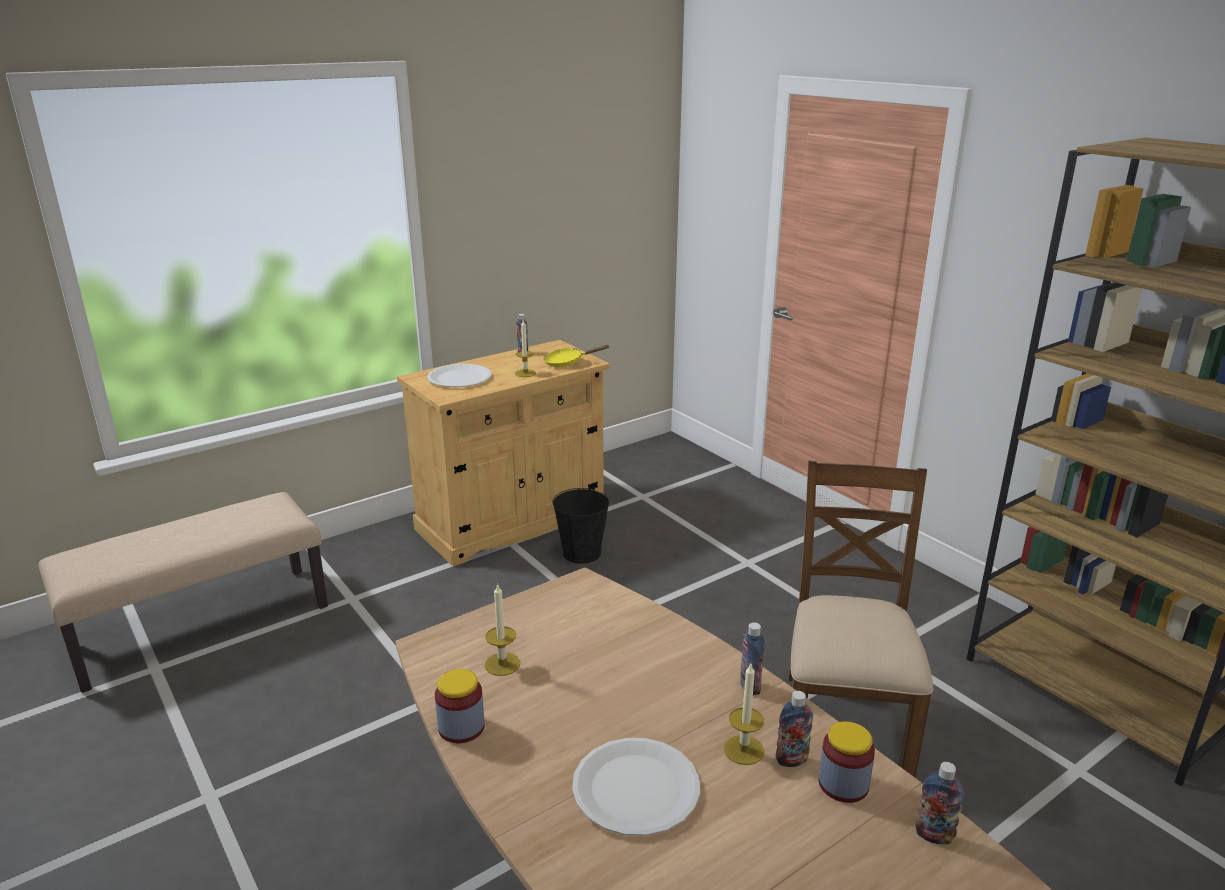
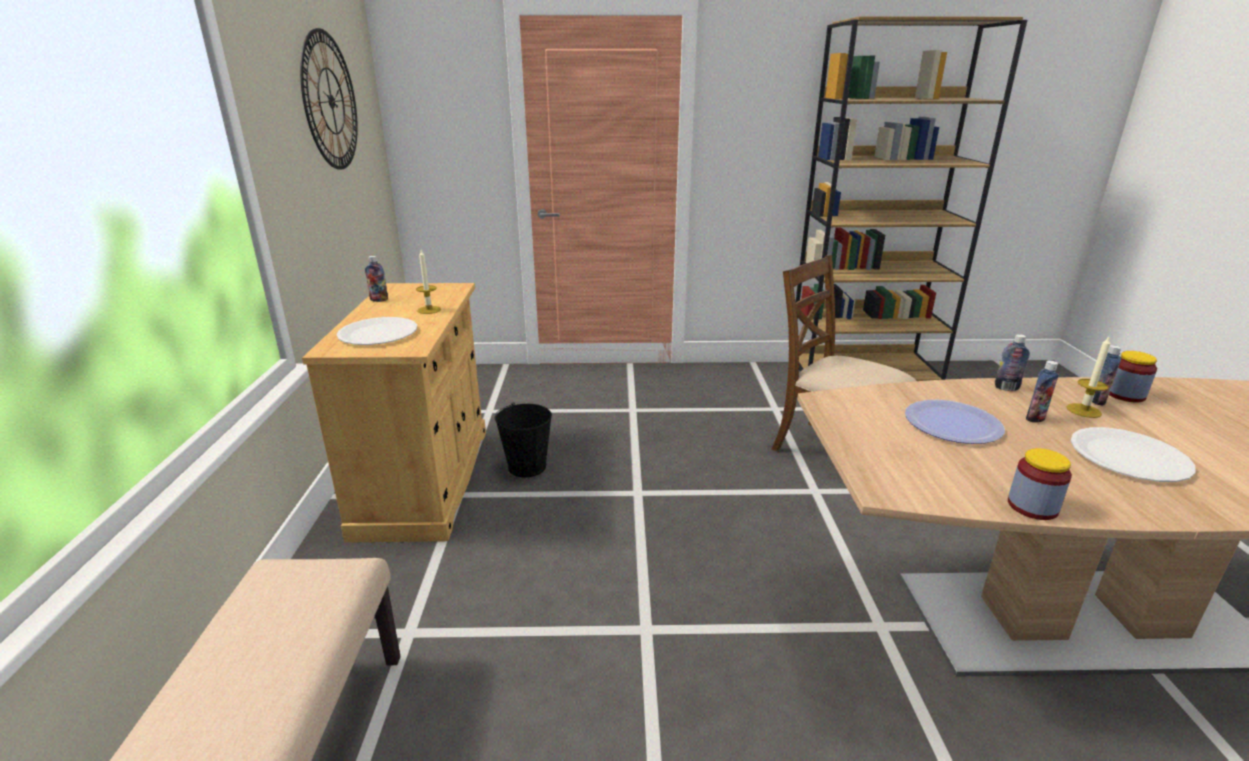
camera: 55 degrees left, 0 degrees up
(502, 664) = (936, 463): candle -> none
(567, 362) = (441, 292): yellow frying pan -> none
(570, 173) = (330, 101): none -> wall clock
(604, 662) = (953, 424): none -> plate
(934, 835) = (1176, 388): bottle -> bottle (1035, 418)

